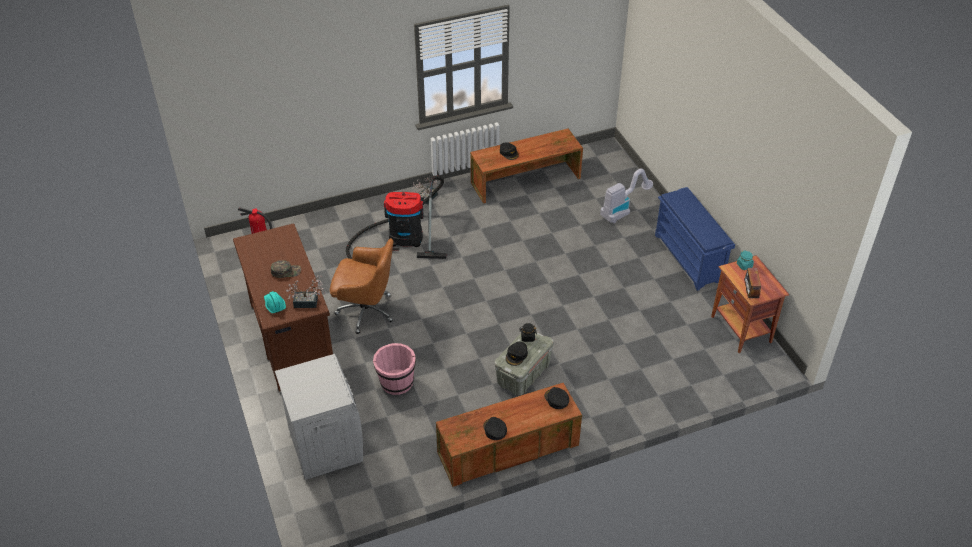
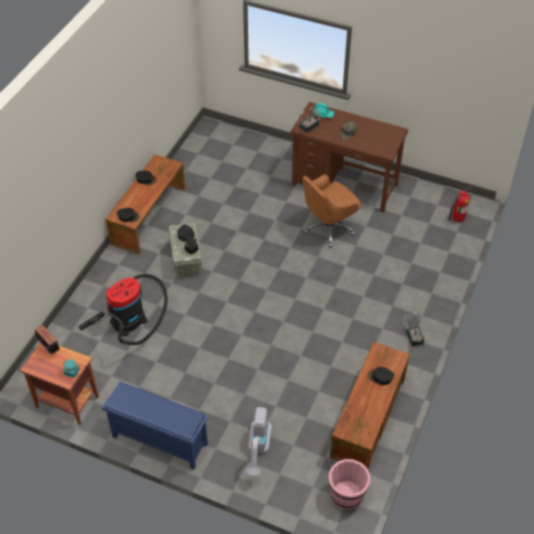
camera: 135 degrees right, 5 degrees up
(325, 445) = (246, 153): white washing machine -> none
(396, 383) = (253, 204): pink bucket -> pink bucket (347, 494)
(401, 238) = (381, 290): vacuum cleaner -> vacuum cleaner (131, 318)

